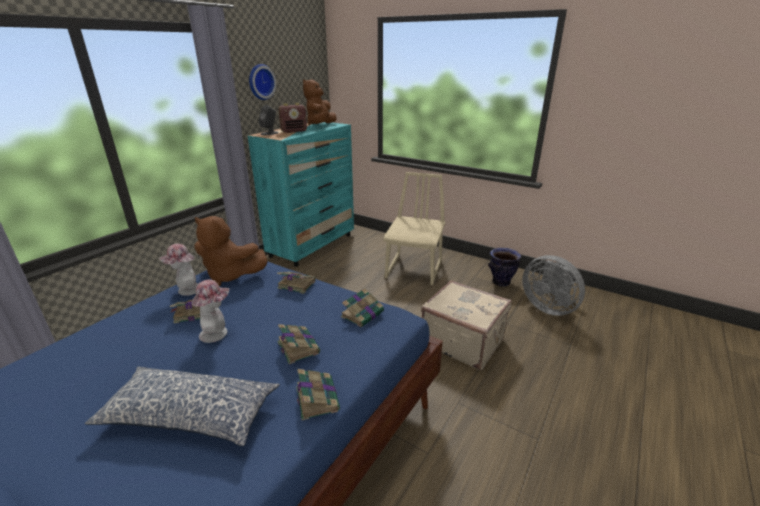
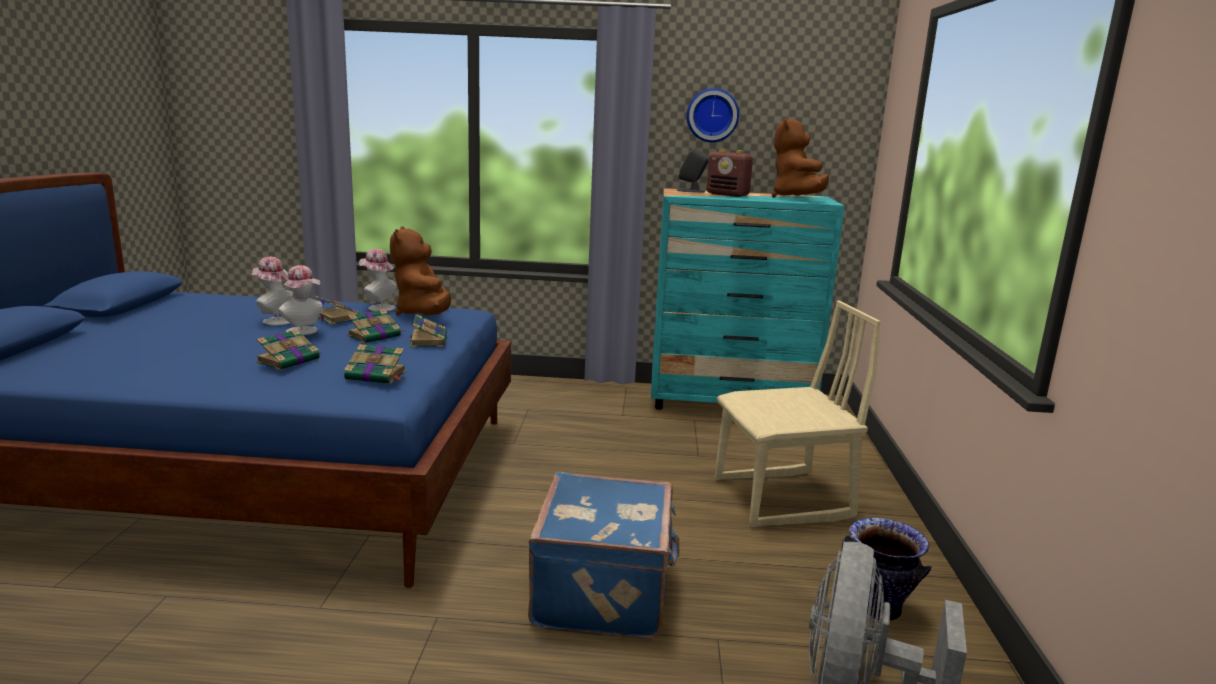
camera: 60 degrees right, 10 degrees down
(163, 345) = (275, 320): none -> hat
(190, 416) = (175, 350): pillow -> none
(317, 398) = (207, 385): book -> book (375, 336)
(320, 125) = (795, 198): brown plush toy -> brown plush toy turned 75 degrees counterclockwise
(462, 341) = (605, 593): beige suitcase -> blue suitcase

